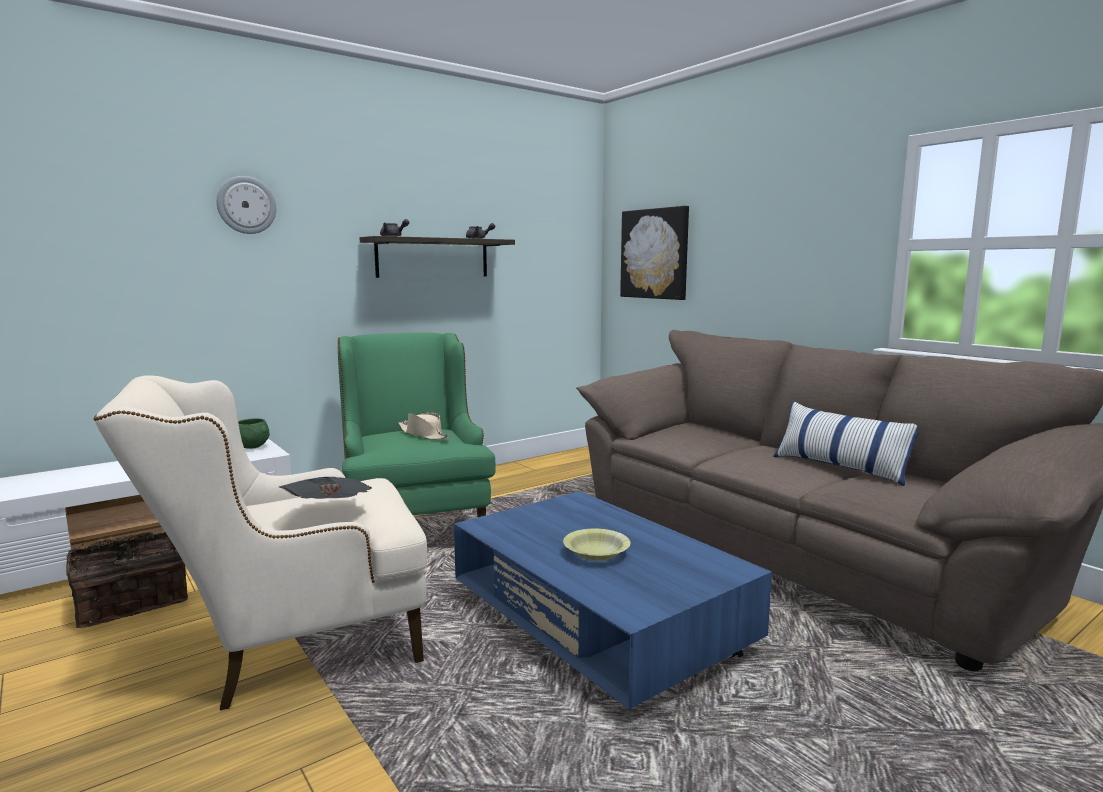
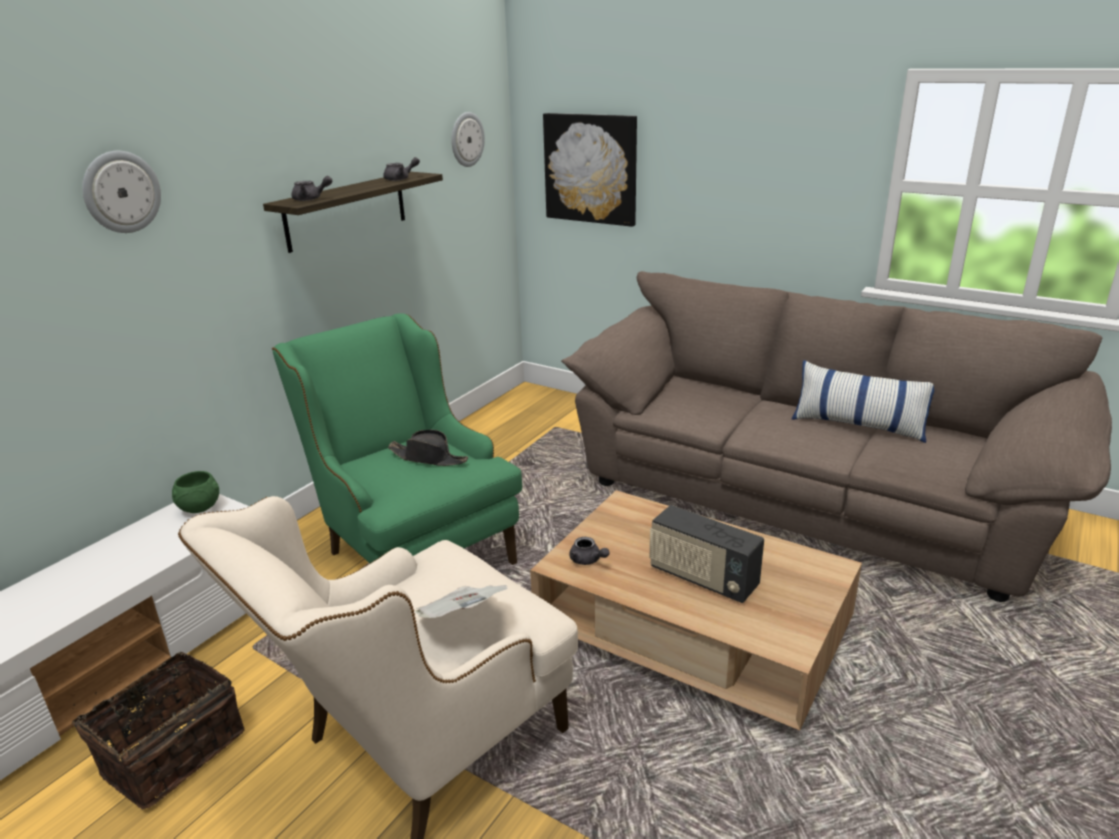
camera: 20 degrees left, 15 degrees up
(424, 434) = (428, 458): beige hat -> black hat
(507, 526) = (588, 560): none -> grey teapot
(555, 227) = (466, 139): none -> wall clock
(596, 553) = (702, 578): yellow bowl -> radio
(598, 621) = (691, 631): blue coffee table -> brown coffee table

